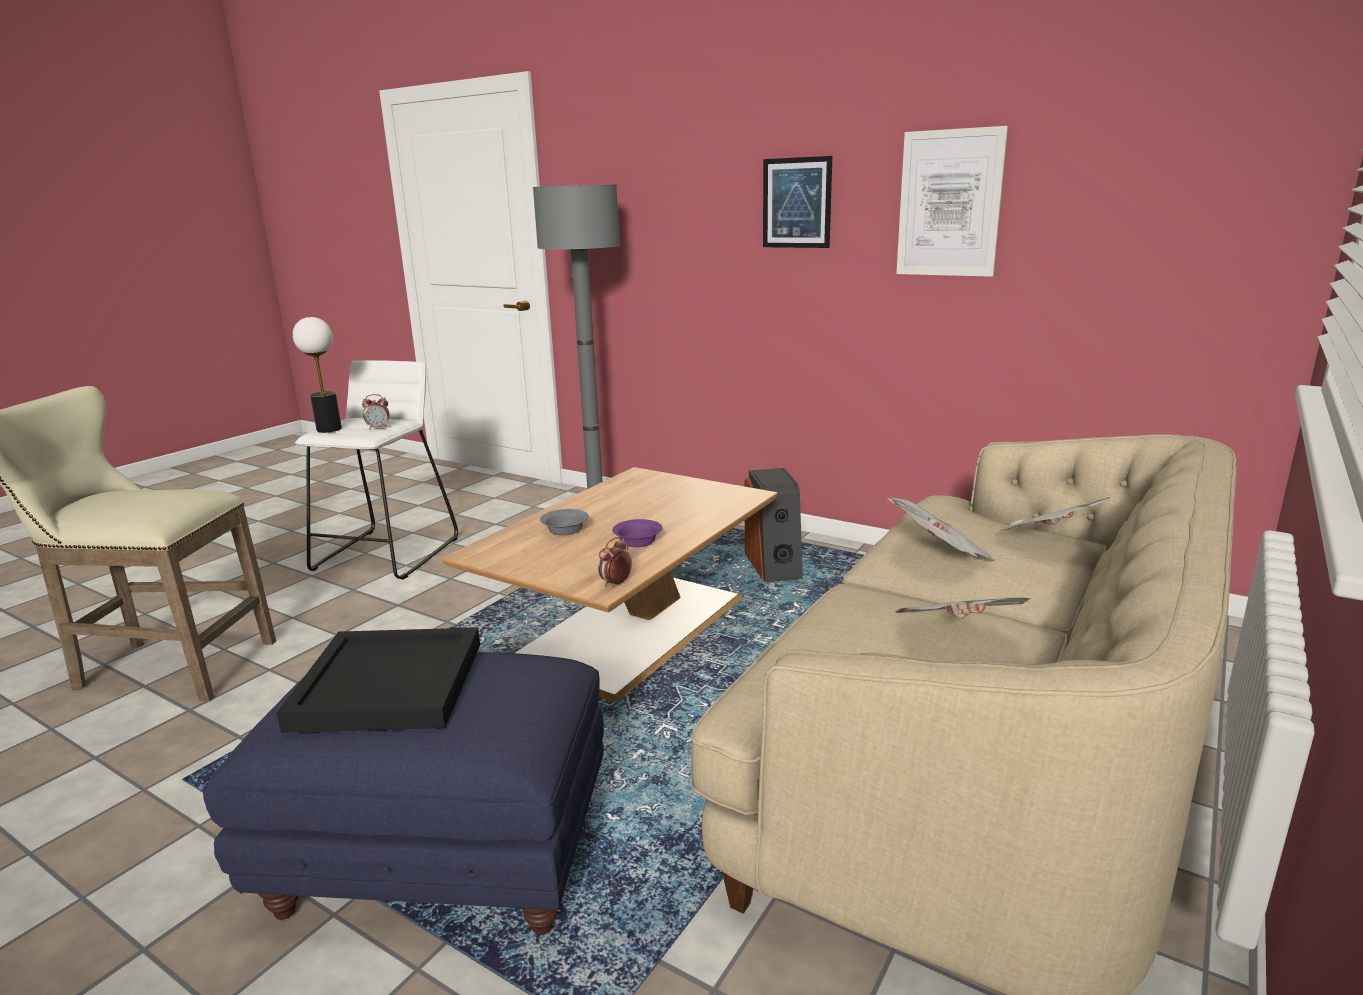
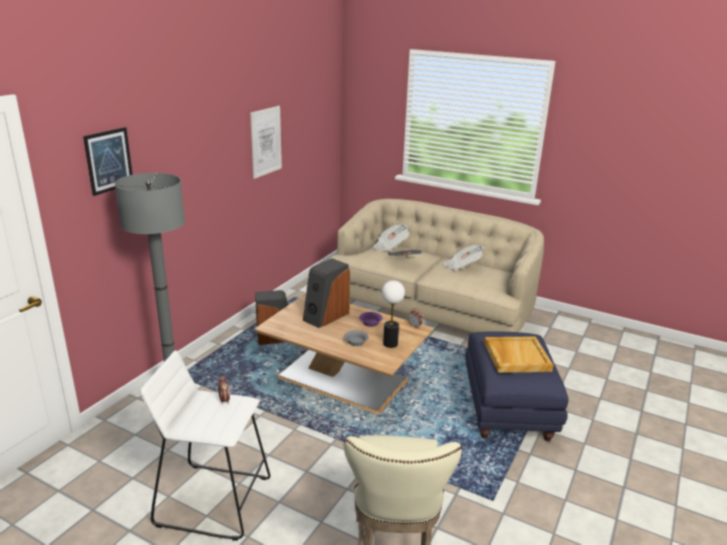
camera: 95 degrees left, 5 degrees up
(329, 429) = (218, 425): table lamp -> table lamp (390, 344)
(391, 684) = (516, 356): black tray -> beige tray
(671, 507) = (325, 316): none -> speaker
(796, 203) = (213, 156): picture -> picture (109, 161)

